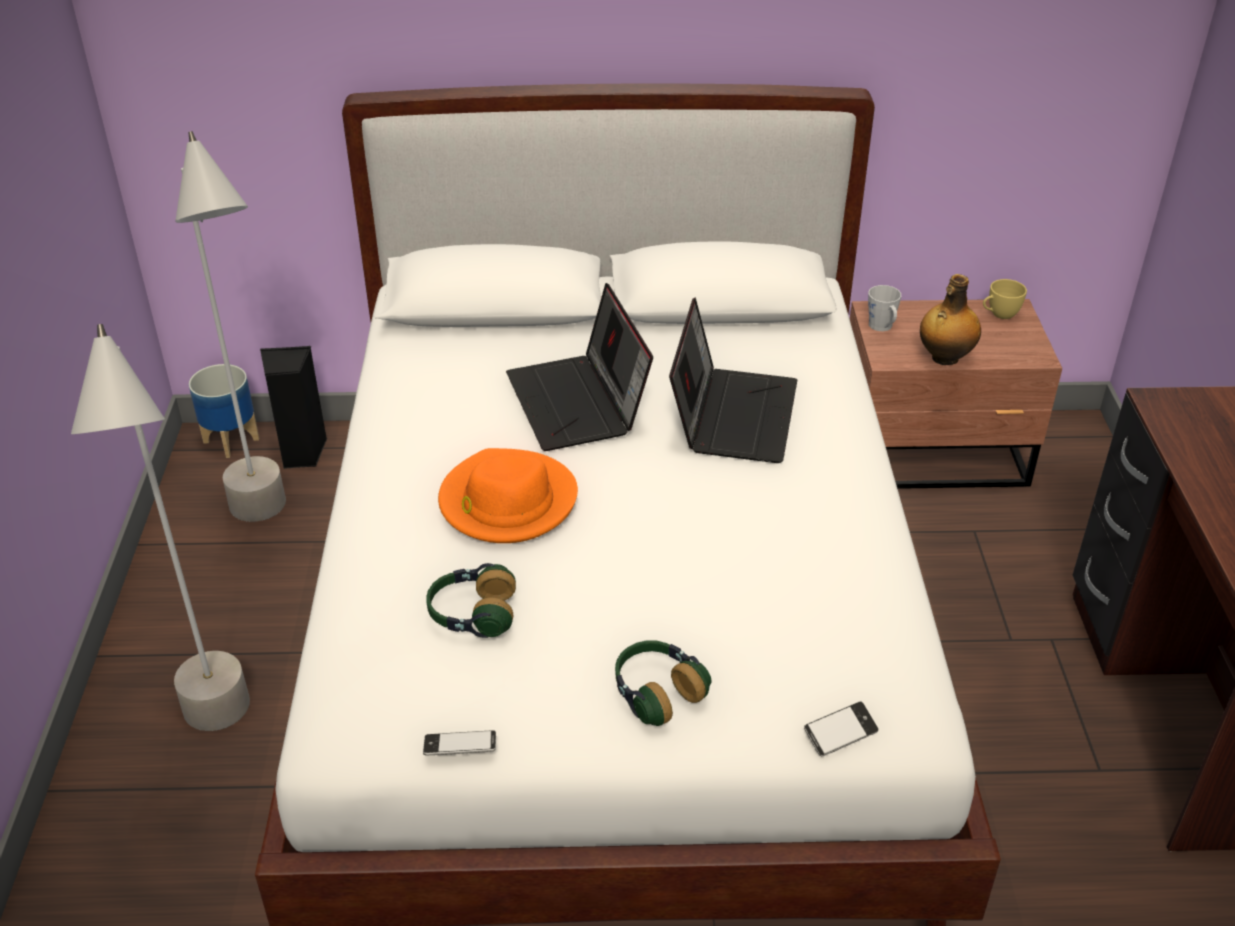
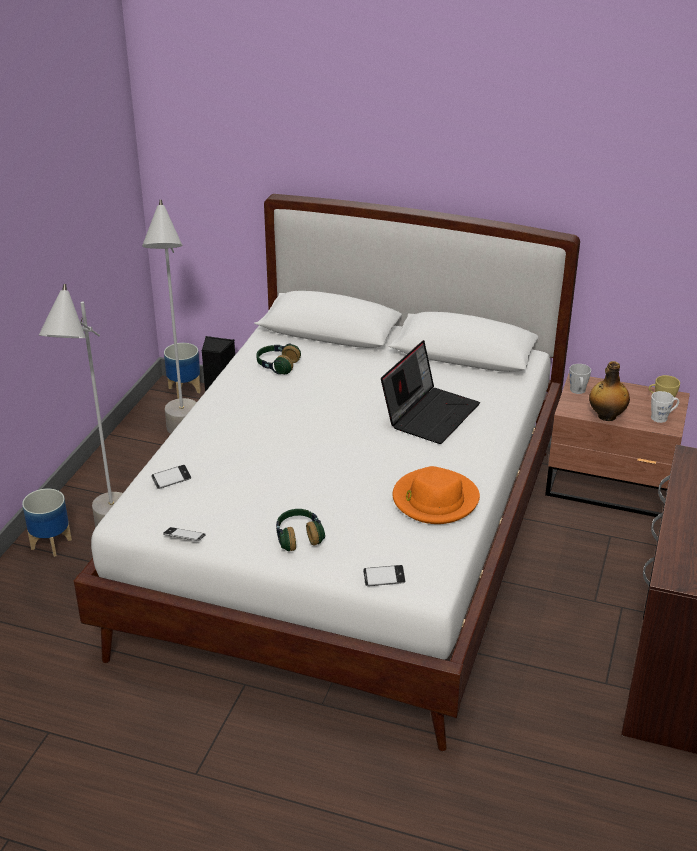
camera: 20 degrees right, 5 degrees down
(120, 773) = (51, 544): none -> planter
(378, 638) = (171, 479): none -> phone
(472, 615) = (224, 479): headphones -> headphones (277, 366)
(507, 502) = (274, 431): orange hat -> orange hat (434, 500)
(579, 403) = (345, 391): laptop -> none
(1018, 343) = (662, 417): none -> white mug

